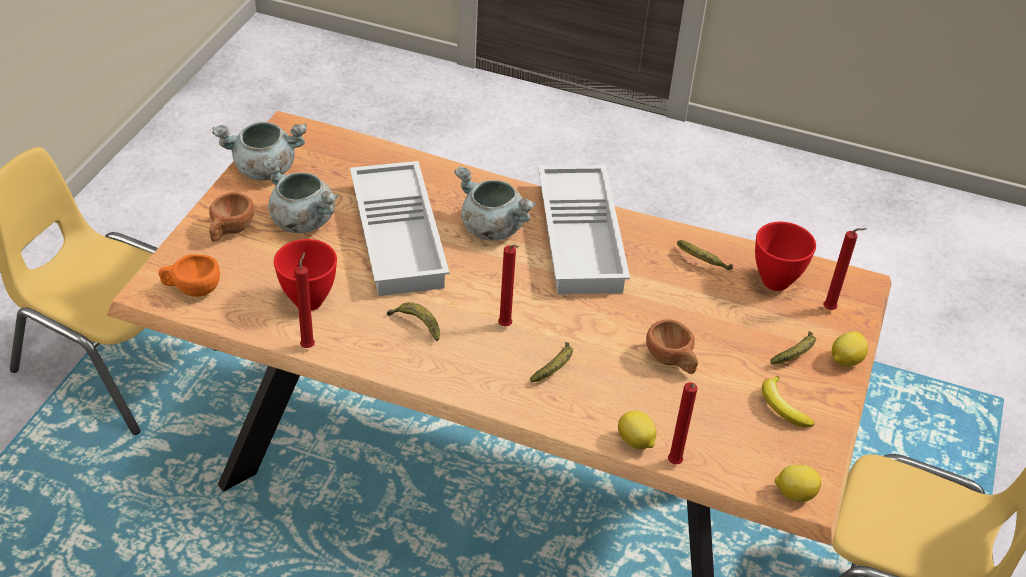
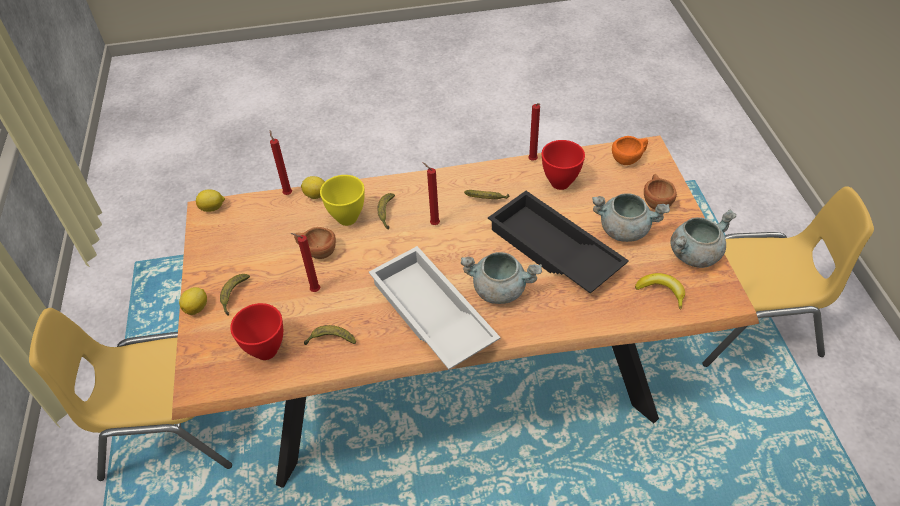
camera: 155 degrees right, 5 degrees up
(400, 236) = (552, 251): white tray -> black tray
(611, 385) = (346, 219): none -> yellow bowl
(782, 407) = (233, 254): banana -> banana (661, 292)
(831, 310) = (215, 346): red candle -> red candle (313, 290)

